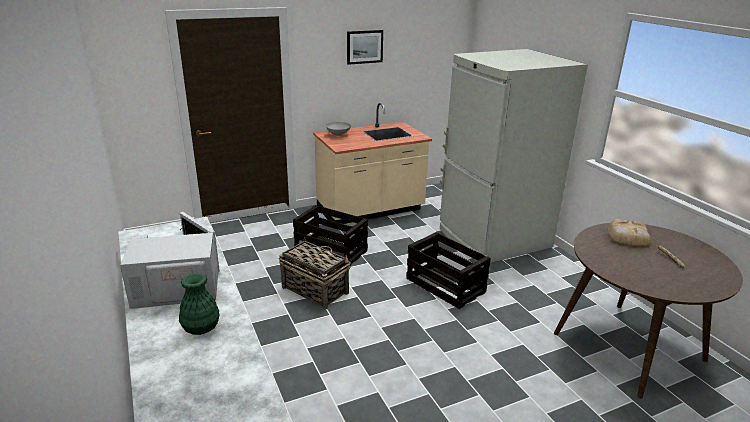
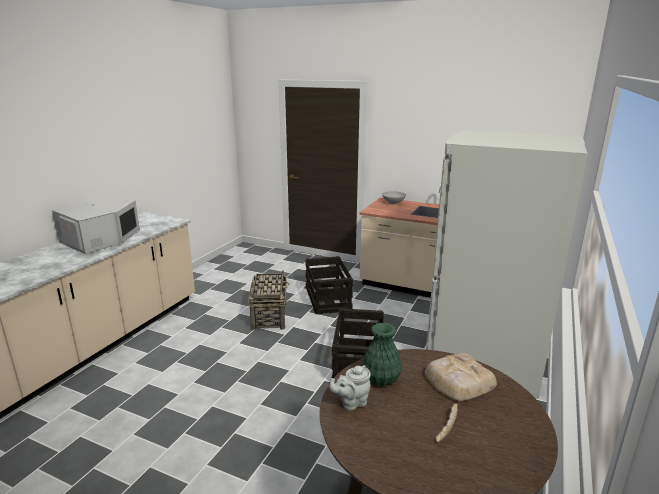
camera: 50 degrees right, 5 degrees down
(200, 328) = (51, 262): green vase -> green vase (380, 379)
(364, 47) = (439, 124): picture -> none
(626, 275) = (351, 403): none -> grey teapot

